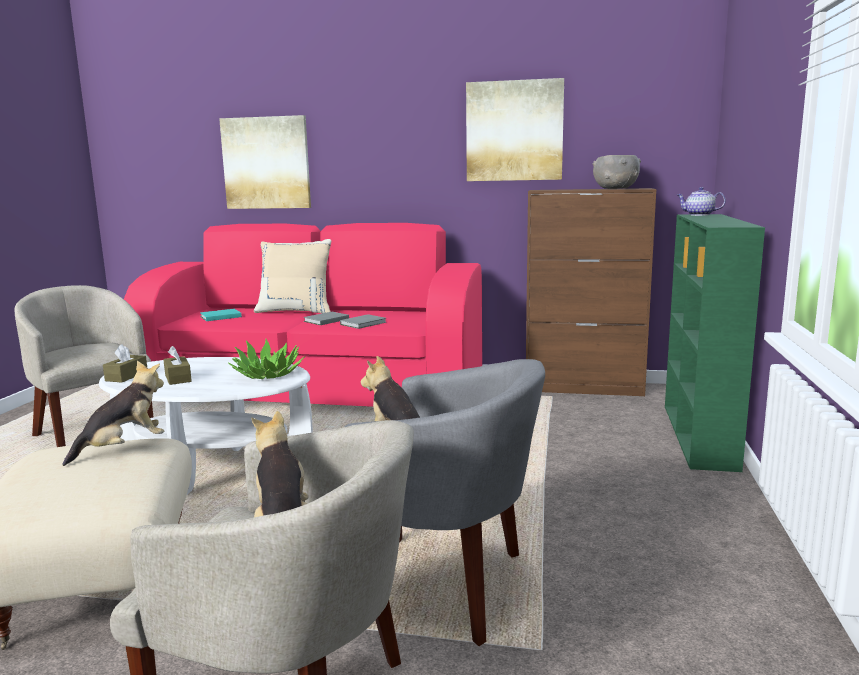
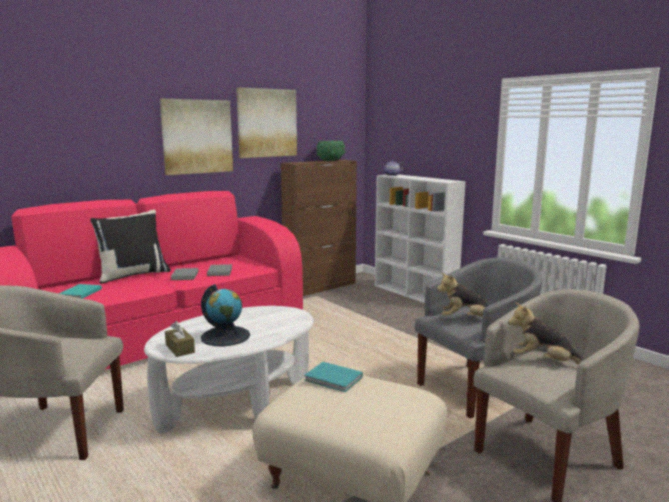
camera: 50 degrees left, 0 degrees up
(123, 448) = (334, 379): plush toy -> turquoise book
(178, 378) = (225, 336): brown tissue box -> globe
(266, 163) = (70, 145): picture -> picture (197, 136)
(268, 374) = (275, 315): potted plant -> none
(296, 311) = (132, 275): beige pillow -> black pillow
(615, 188) = (330, 160): grey bowl -> green bowl
(699, 436) = (415, 294): green bookcase -> white bookcase

